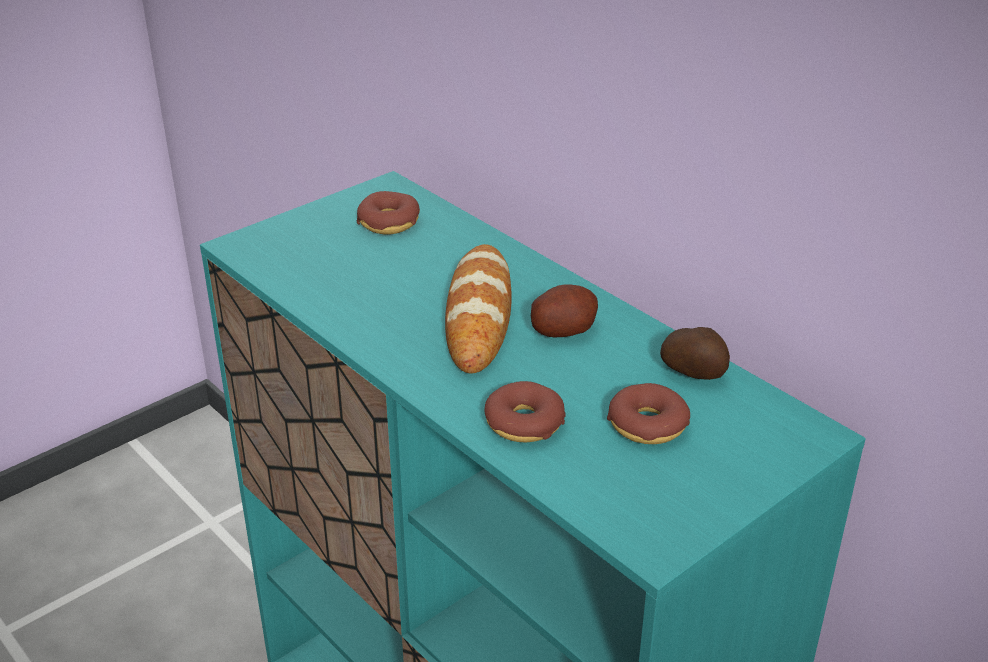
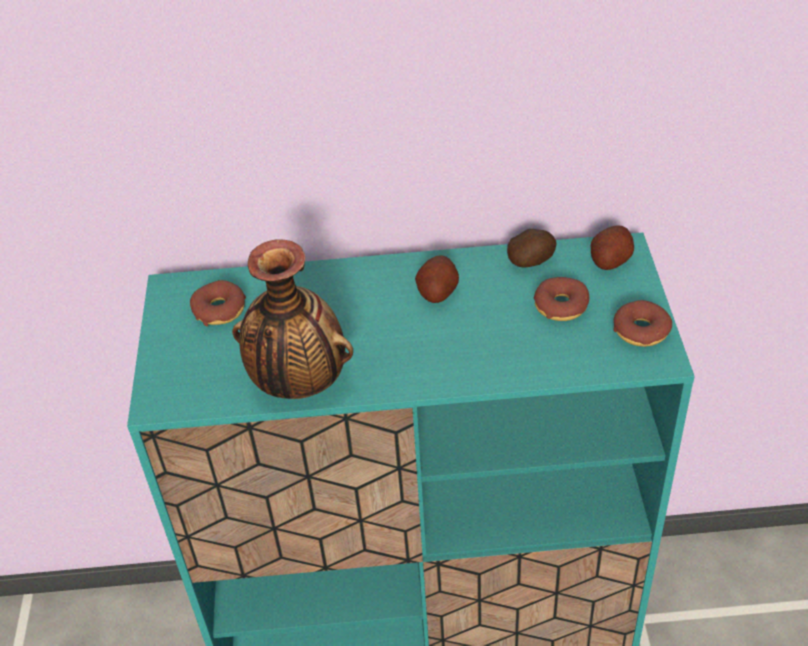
camera: 50 degrees left, 10 degrees up
(339, 305) = (298, 383): none -> vase
(478, 315) = (381, 320): bread -> none
(524, 423) = (512, 356): donut -> donut (641, 331)
(775, 431) = (610, 260): none -> potato

